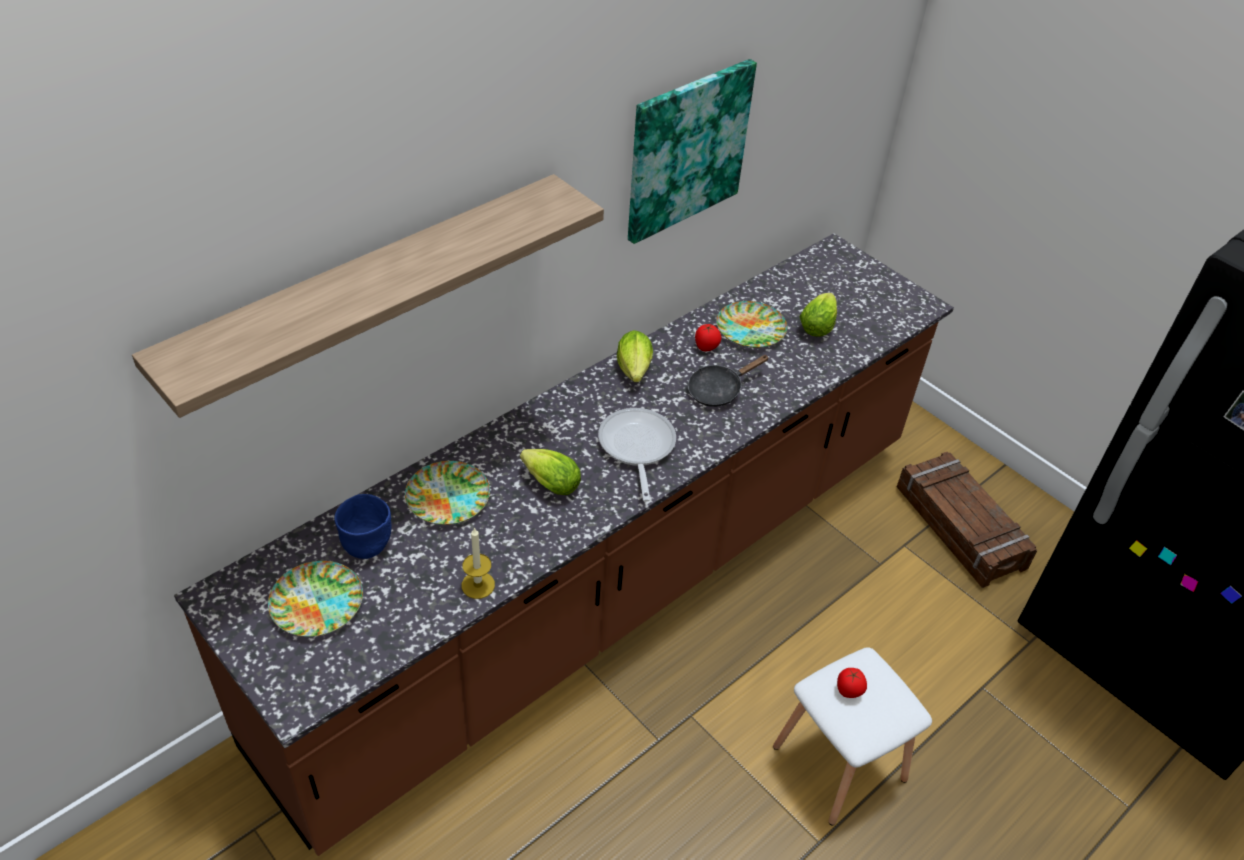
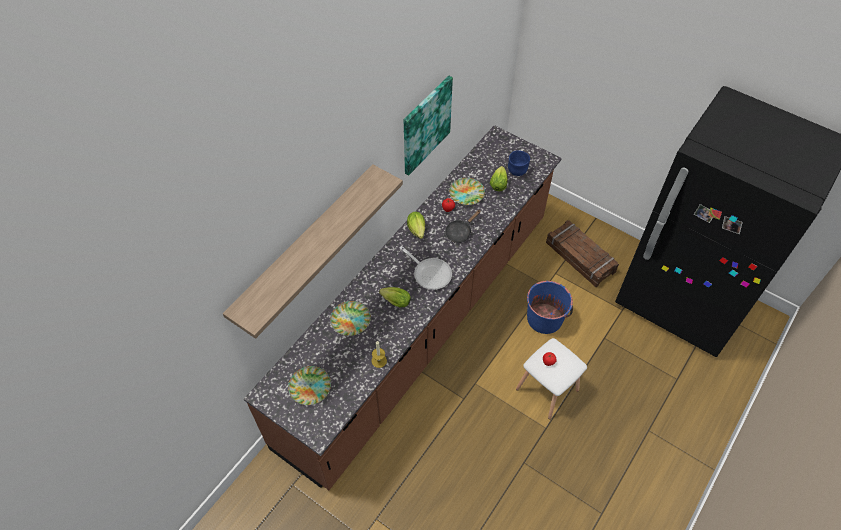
camera: 10 degrees left, 10 degrees up
(368, 544) = (322, 352): blue bowl -> blue bowl (517, 170)
(636, 448) = (430, 273): frying pan -> frying pan turned 150 degrees clockwise
(865, 623) = (545, 318): none -> blue bucket

